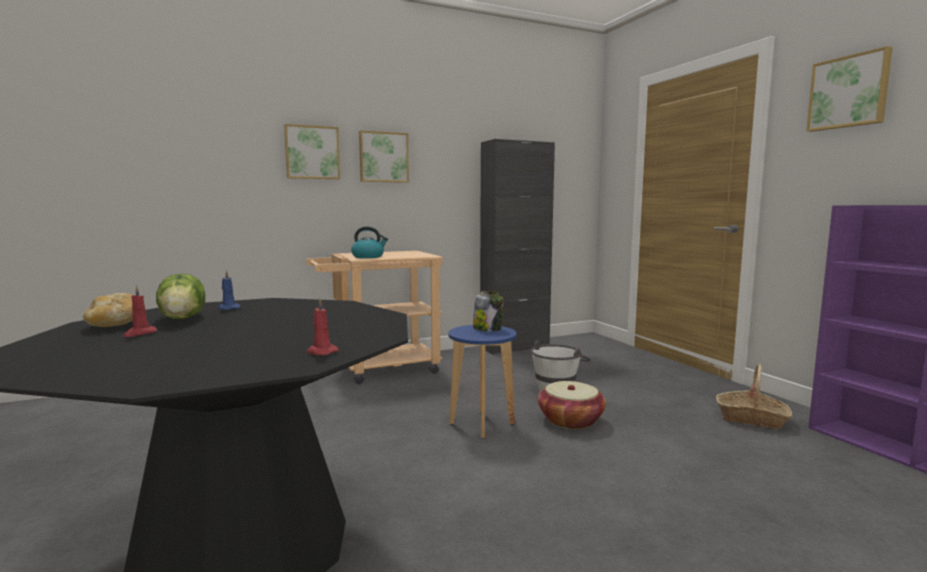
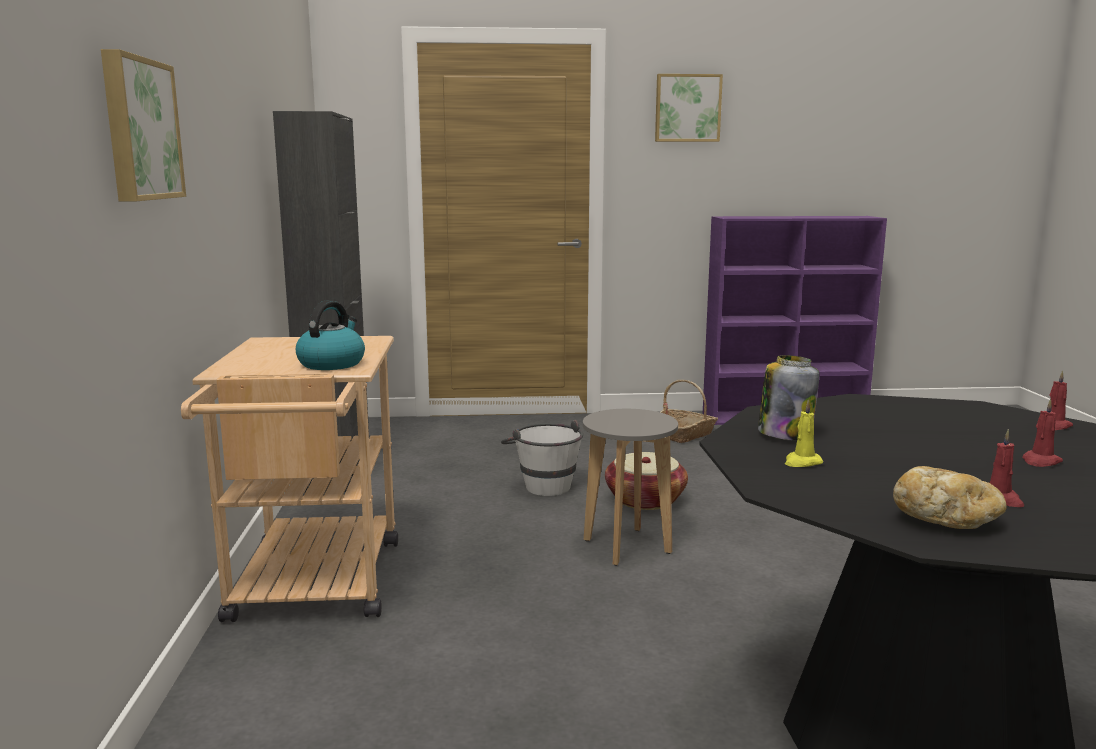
camera: 70 degrees left, 5 degrees up
(184, 318) = (883, 483): lettuce -> none
(215, 344) = (1040, 461): none -> red candle
(228, 308) = (802, 462): blue candle -> yellow candle
(383, 157) = (202, 141): picture -> none
(482, 424) = (627, 546): blue stool -> grey stool
(487, 329) = (616, 417): jar -> jar (784, 434)

